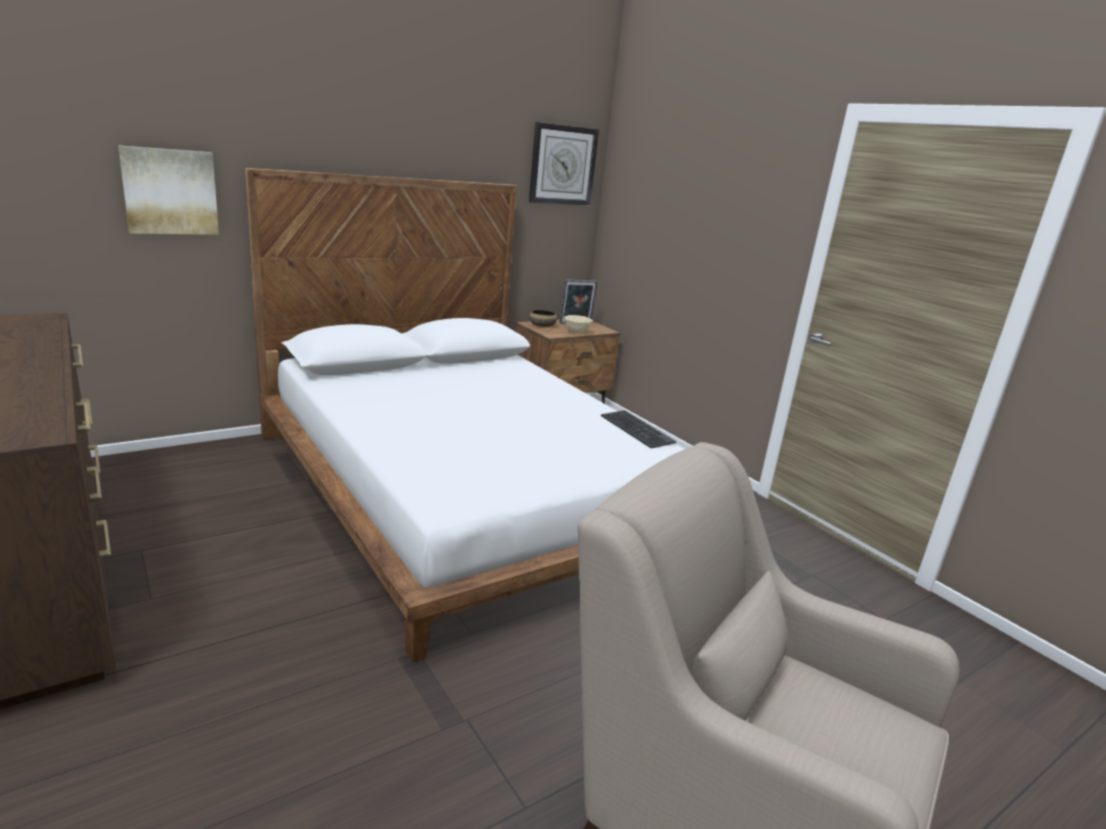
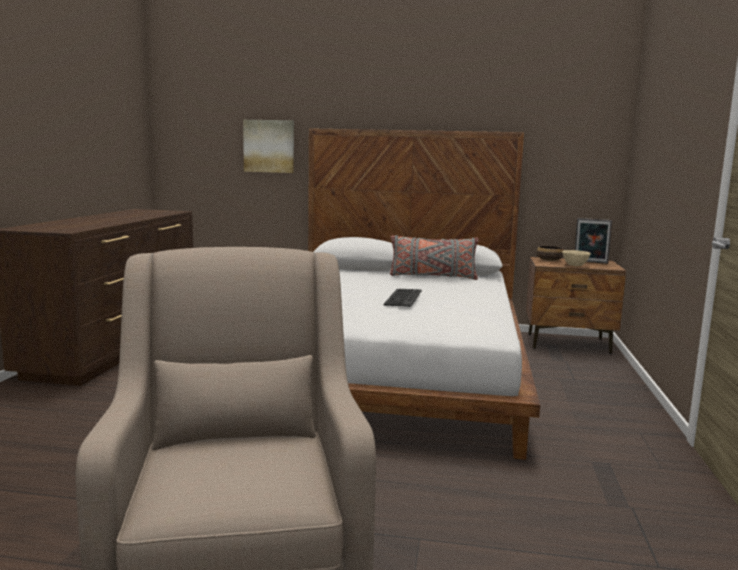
camera: 45 degrees right, 10 degrees down
(467, 369) = (432, 277): none -> grey pillow
(562, 165) = (582, 114): wall clock -> none
(636, 429) = (491, 319): keyboard -> keyboard (402, 298)

